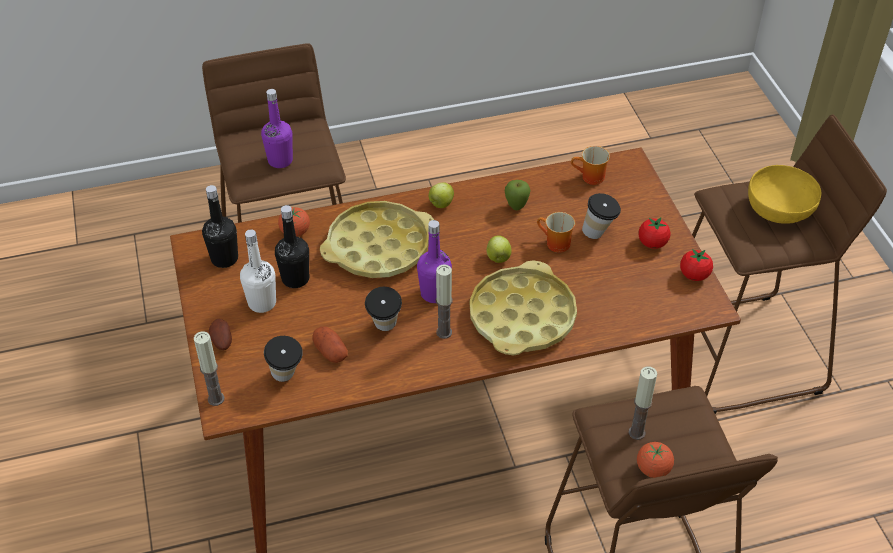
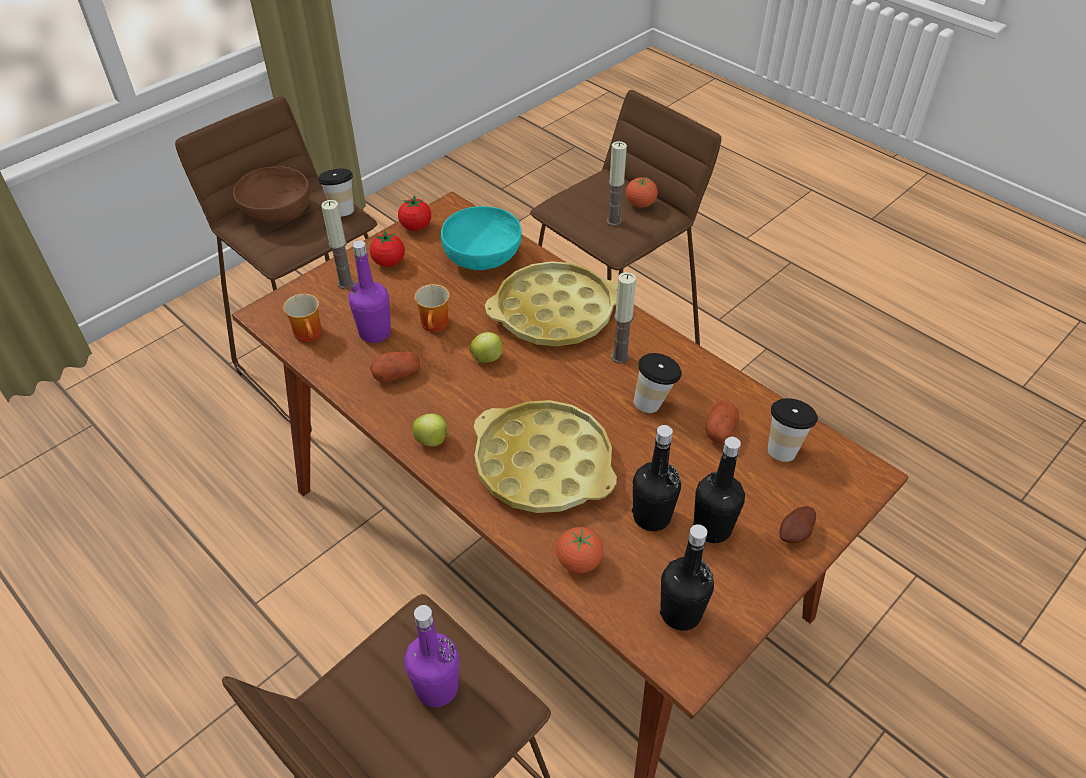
camera: 120 degrees left, 0 degrees up
(216, 399) = (863, 491): candle -> candle (345, 283)
(262, 303) = (712, 528): white bottle -> black bottle
(434, 293) = (575, 386): purple bottle -> purple bottle (375, 332)
(516, 207) = (397, 374): apple -> potato
(599, 233) = (398, 300): cup -> cup (341, 209)
(625, 302) = (483, 256): none -> turquoise bowl
(779, 209) = (277, 213): yellow bowl -> brown bowl

